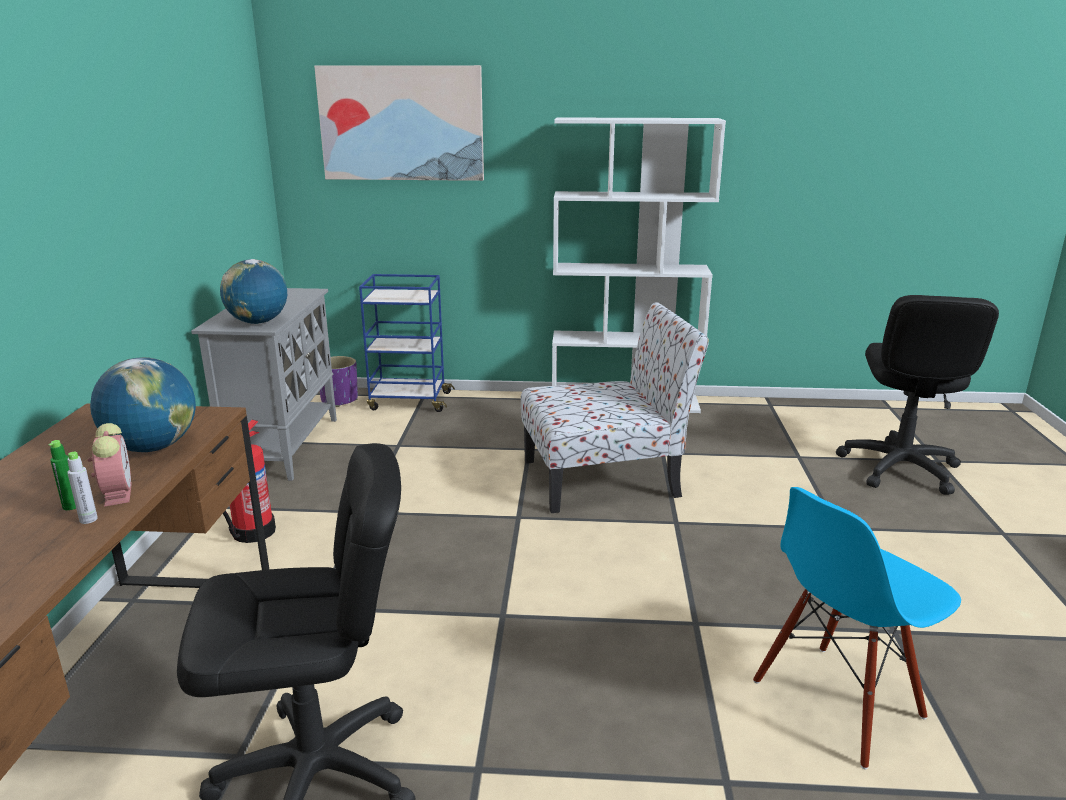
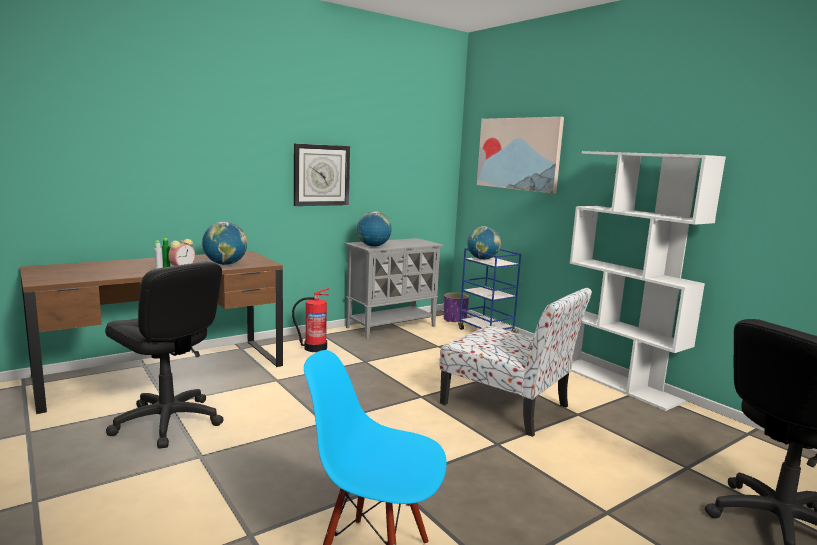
camera: 50 degrees right, 10 degrees down
(137, 210) = (321, 175): none -> wall clock
(386, 296) = (482, 259): none -> globe

